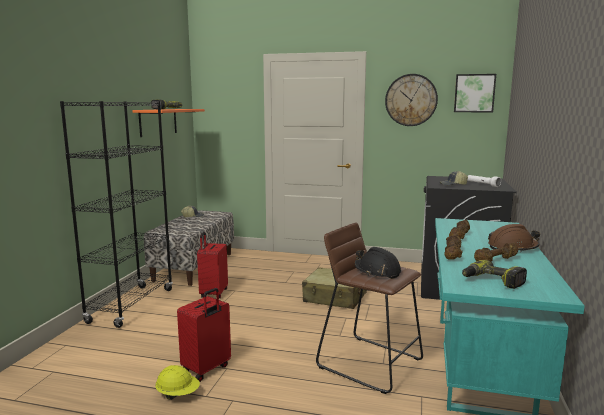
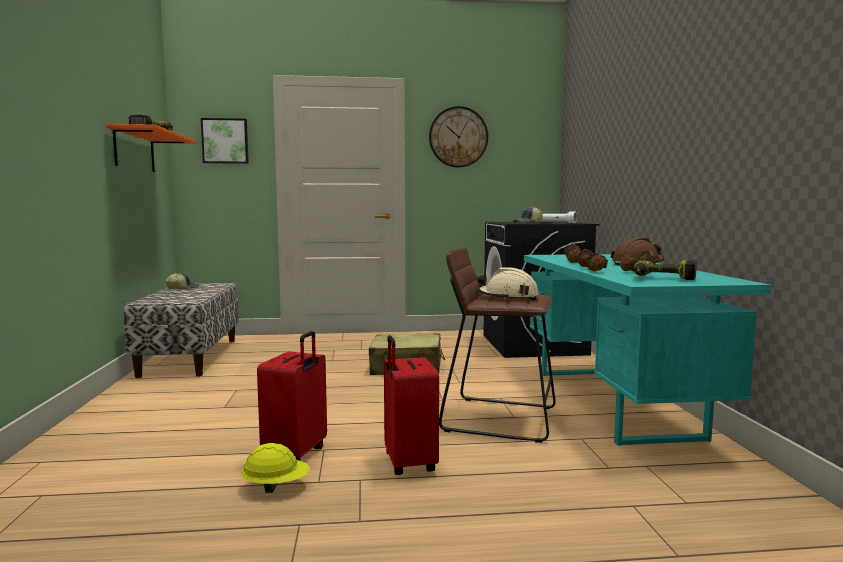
camera: 20 degrees left, 5 degrees down
(131, 305) = (123, 405): black bookcase -> none
(213, 293) = (241, 380): red suitcase -> red suitcase (408, 463)
(377, 271) = (508, 297): black hard hat -> beige hard hat
(474, 93) = (525, 130): picture -> picture (225, 141)

